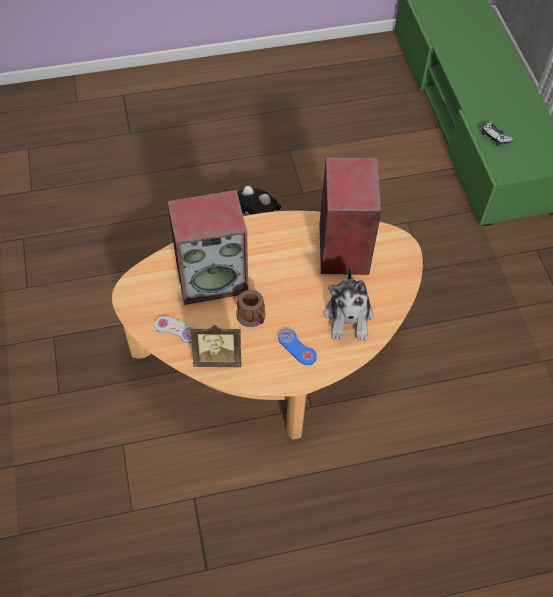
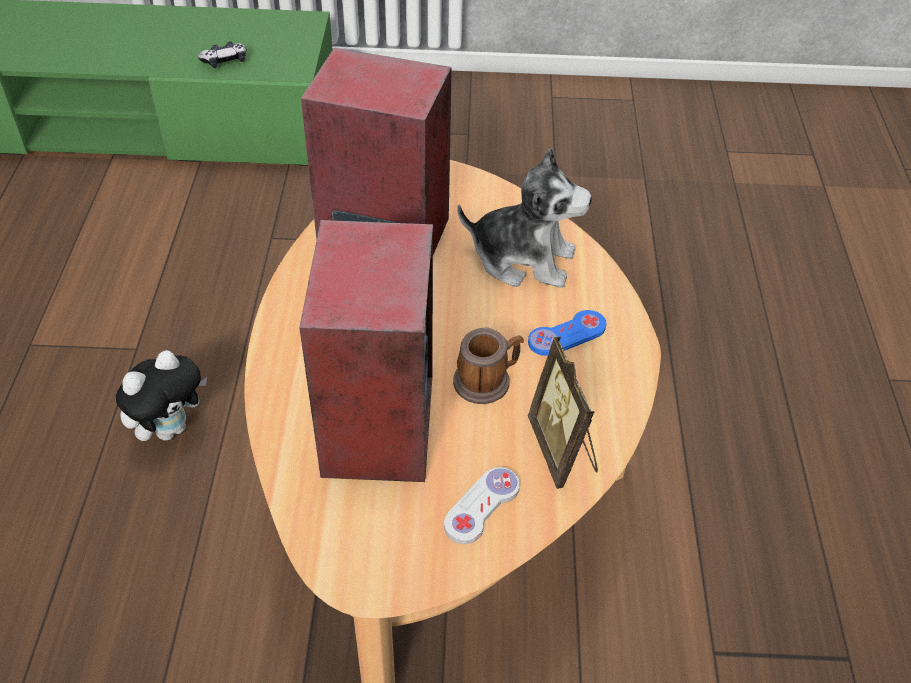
camera: 75 degrees left, 10 degrees down
(218, 358) = (563, 450): picture frame -> picture frame turned 150 degrees clockwise

